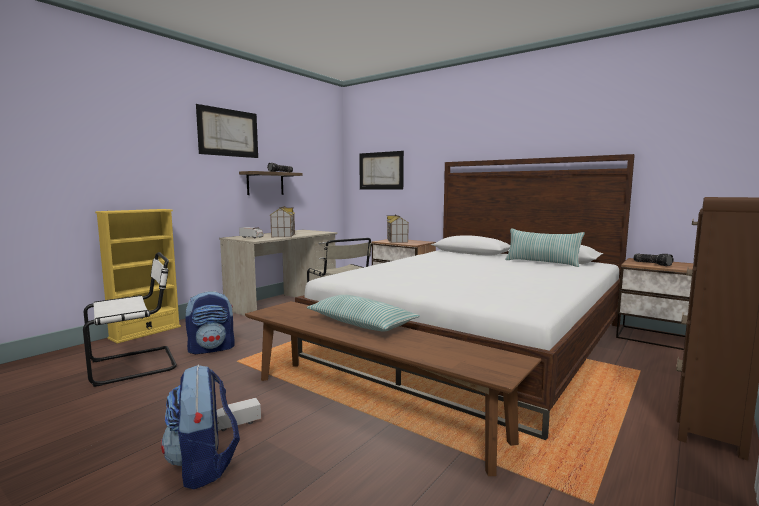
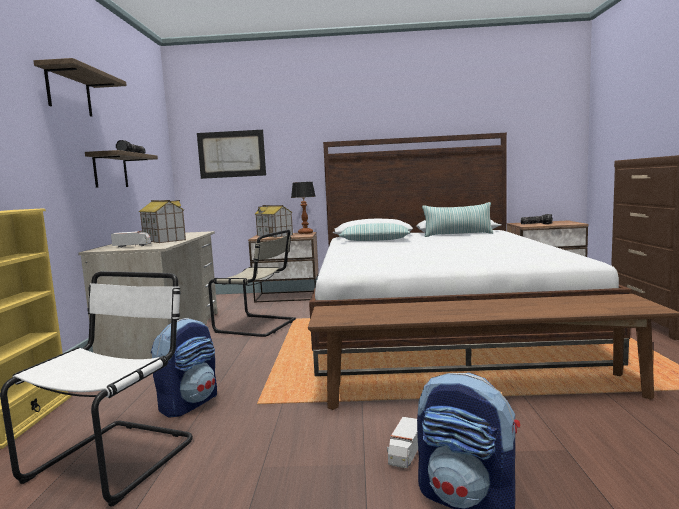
camera: 35 degrees left, 0 degrees up
(228, 132) = (69, 92): picture -> shelf
(361, 323) = (450, 305): pillow -> pillow (375, 240)
(423, 242) = (305, 233): none -> table lamp

